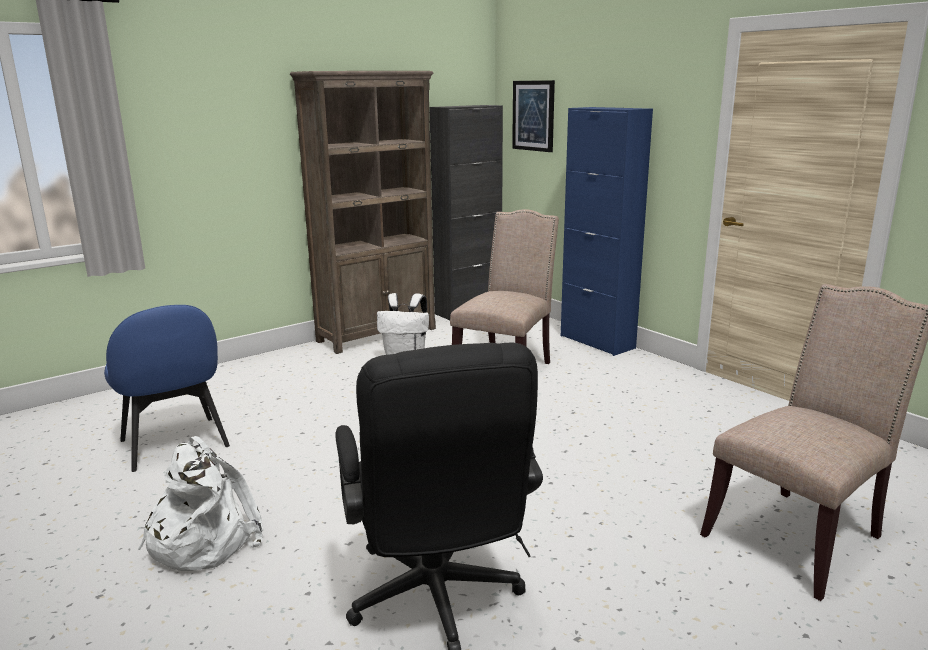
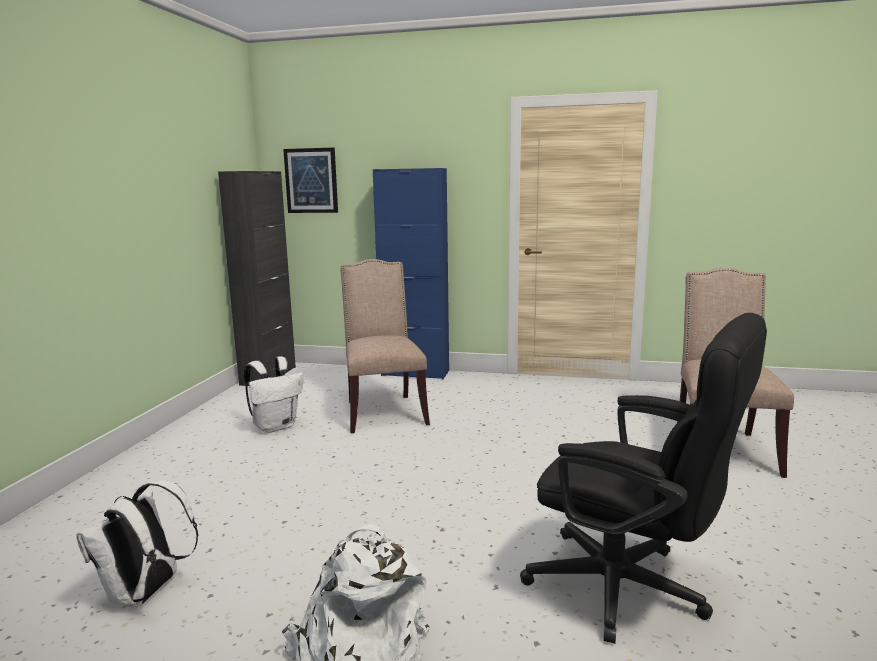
camera: 40 degrees left, 5 degrees down
(175, 445) = (146, 594): blue chair -> white backpack
(377, 334) = (210, 416): brown bookcase -> none

